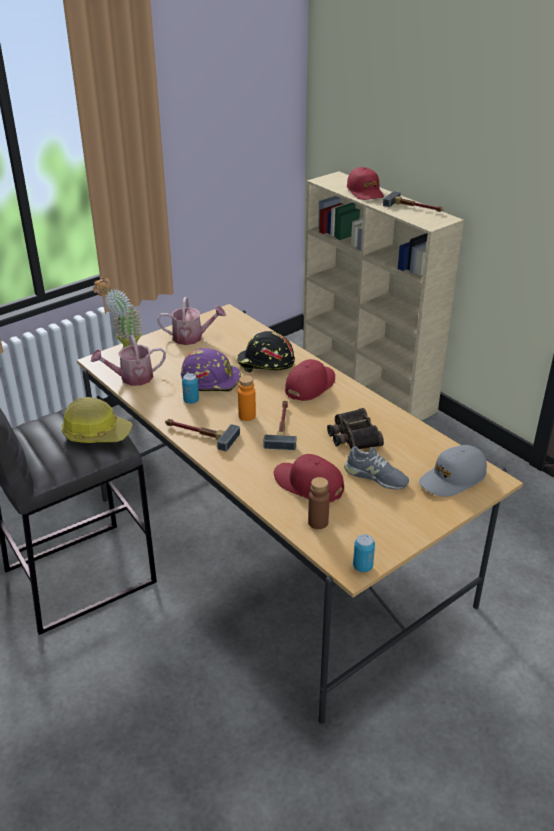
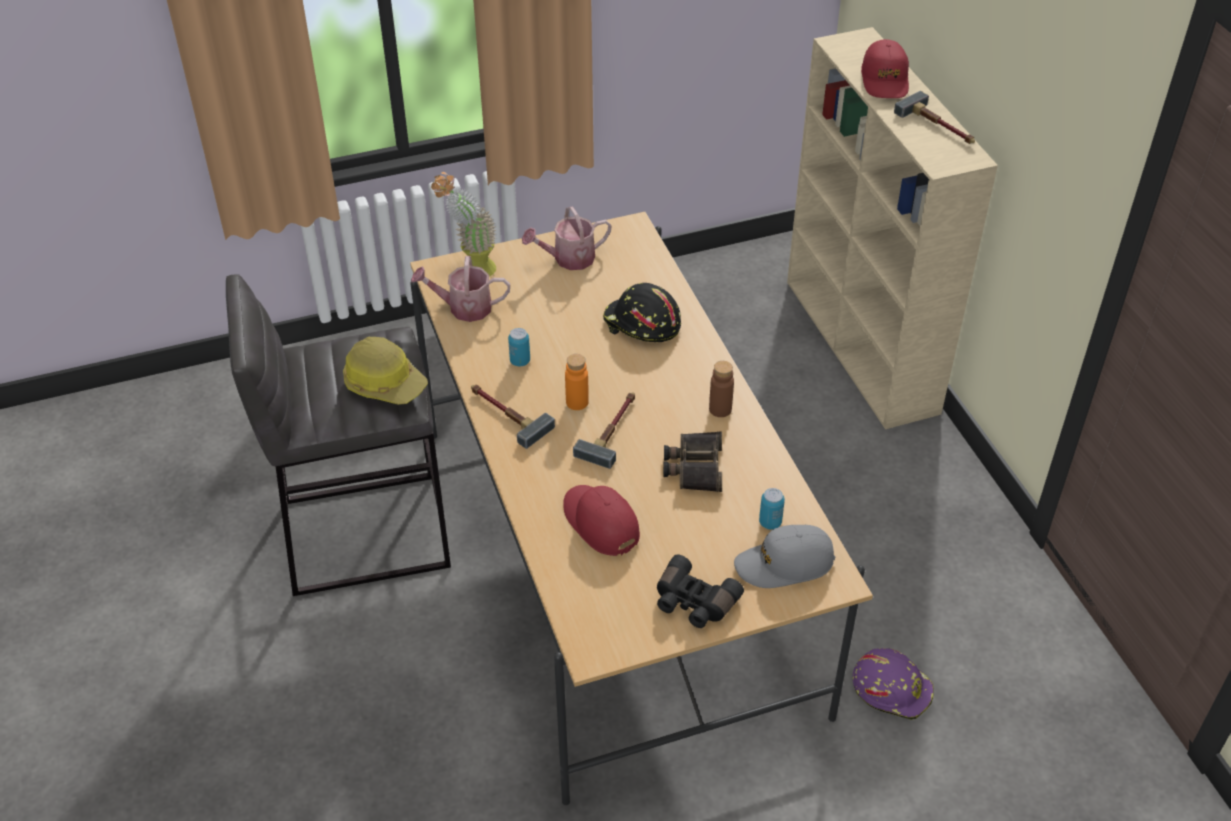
camera: 20 degrees right, 10 degrees up
(192, 337) = (568, 259): watering can -> watering can turned 135 degrees clockwise
(211, 379) = (560, 334): purple hard hat -> purple hard hat (892, 688)
(310, 385) = (681, 375): red cap -> none
(318, 522) = (584, 578): brown bottle -> brown bottle (720, 409)
(362, 566) = (604, 652): can -> can (770, 522)
(375, 477) = (688, 535): grey shoe -> none
(406, 518) = (693, 603): none -> black binoculars

